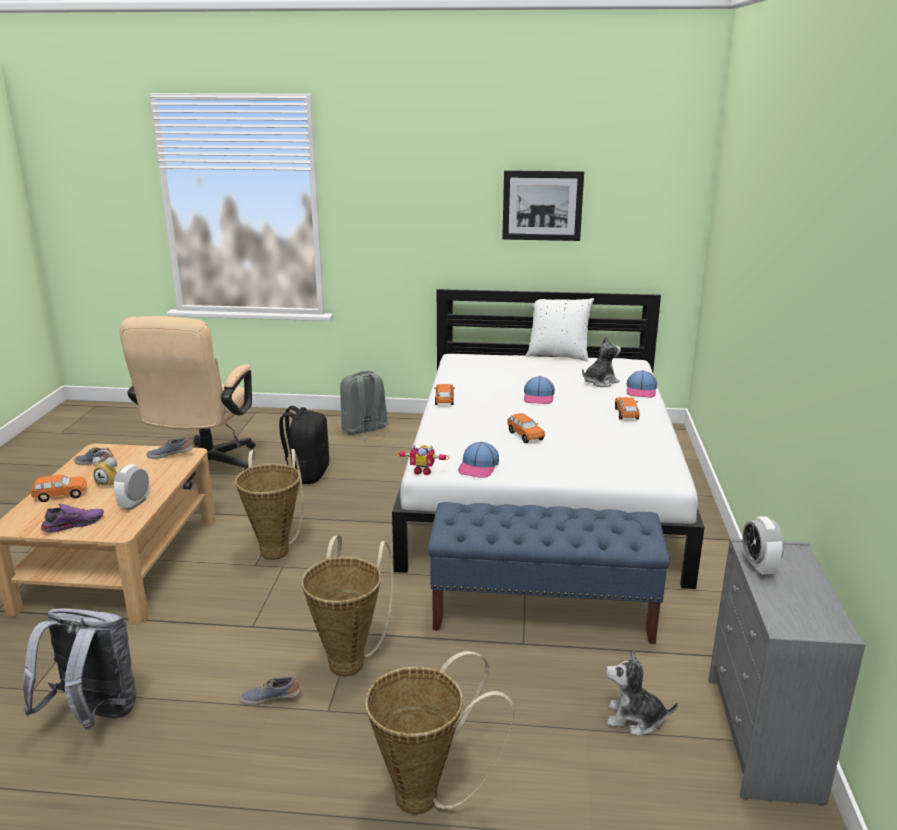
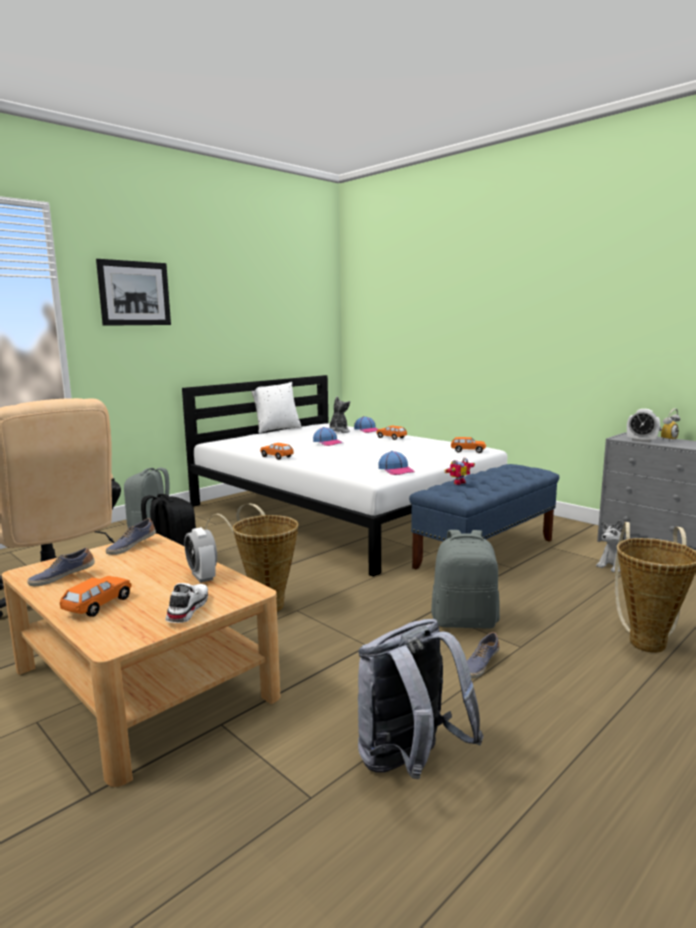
camera: 50 degrees left, 10 degrees down
(73, 524) = (186, 609): purple shoe -> white shoe
(110, 483) = (129, 578): alarm clock -> alarm clock (666, 439)
(350, 659) = (465, 621): basket -> grey backpack
(423, 471) = (375, 480): toy robot -> toy robot (457, 482)
(525, 435) = (374, 455): orange toy car -> orange toy car (468, 451)
(542, 205) = (248, 313): picture -> picture (134, 293)

